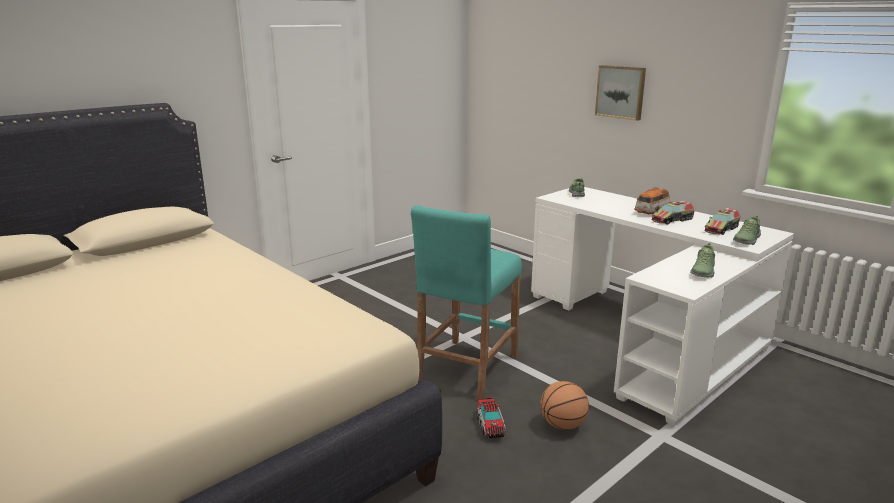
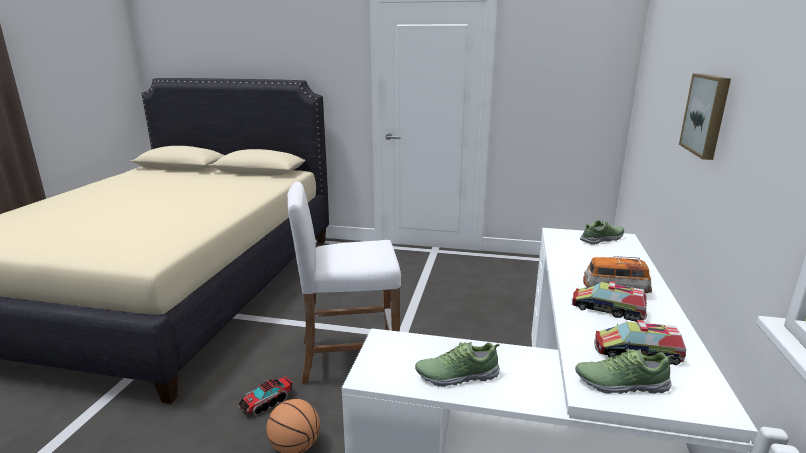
camera: 55 degrees right, 0 degrees up
(466, 369) = (349, 357): turquoise stool -> white stool

